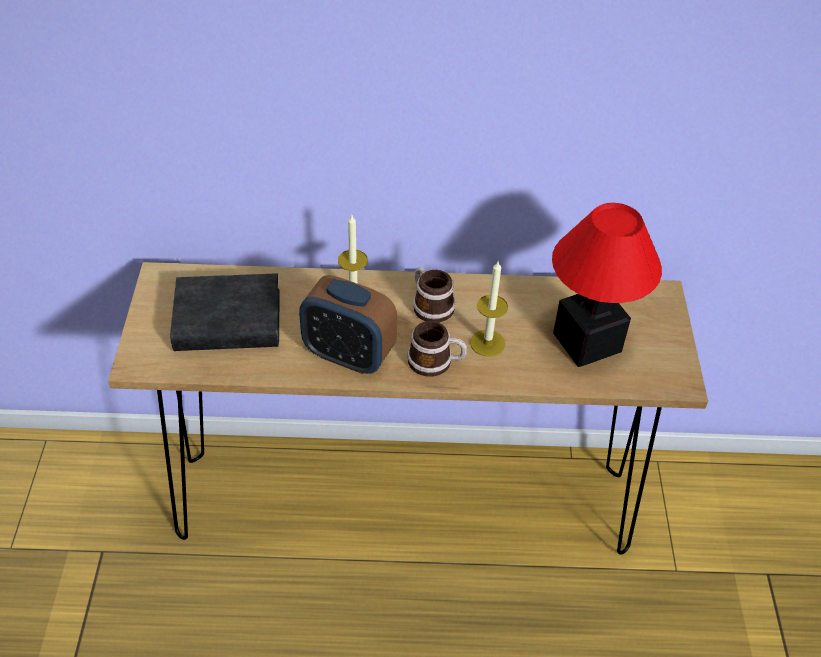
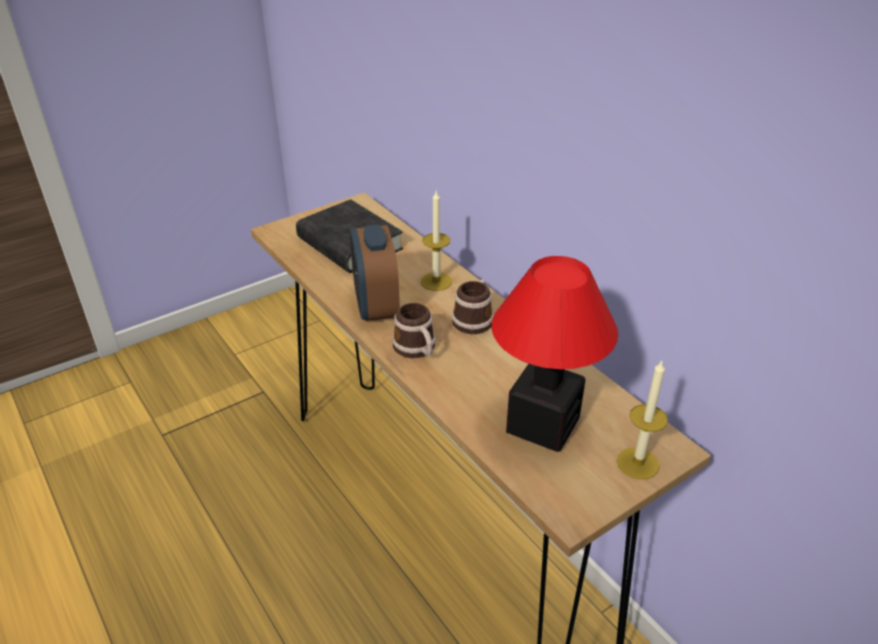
camera: 55 degrees right, 10 degrees down
(487, 343) = (470, 367): candle -> candle (638, 463)

